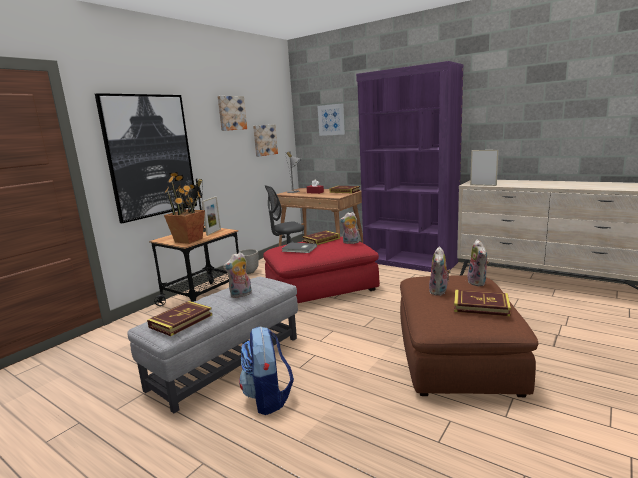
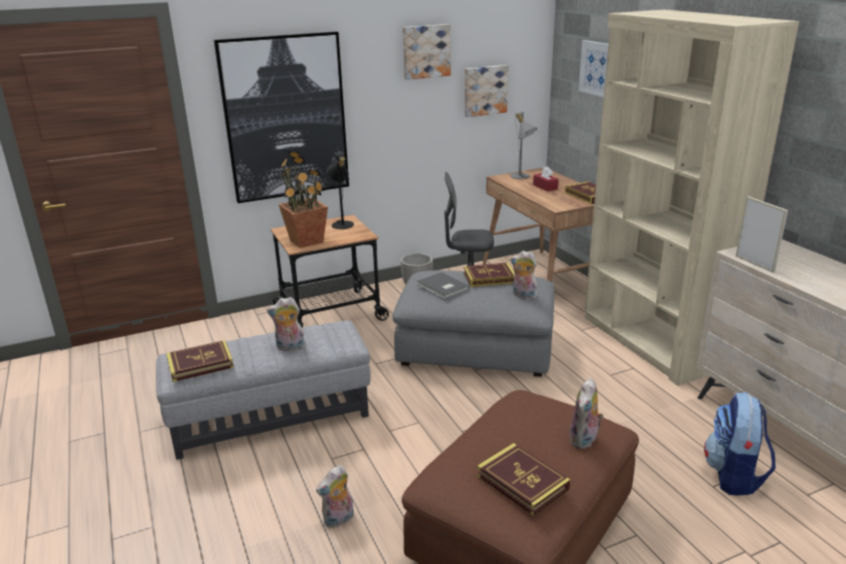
camera: 30 degrees right, 10 degrees up
(213, 232) = (348, 233): picture frame -> none
(268, 398) = (266, 483): backpack -> backpack (734, 476)
(321, 288) = (475, 347): red ottoman -> grey ottoman
(409, 262) = (651, 342): purple bookcase -> beige bookcase
(439, 291) = (508, 435): plush toy -> plush toy (339, 520)

